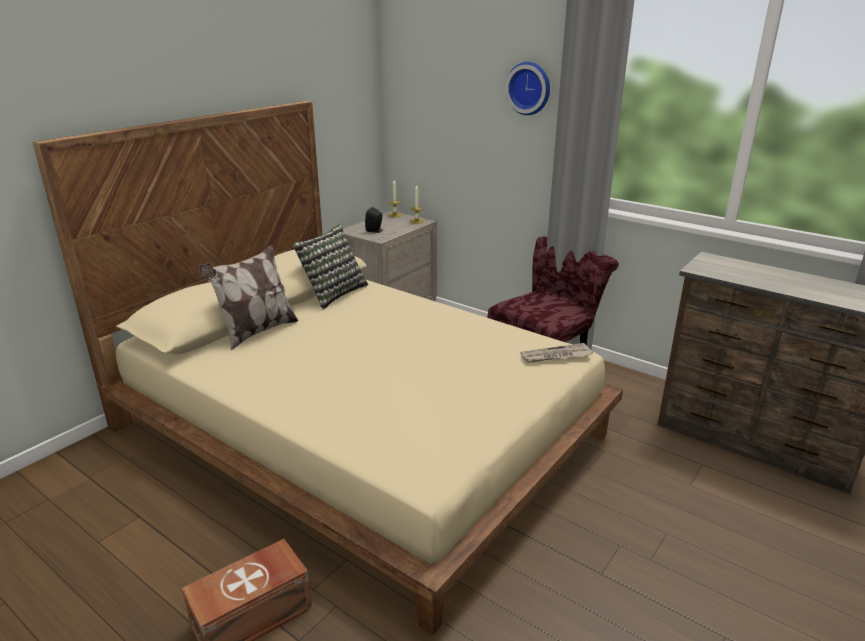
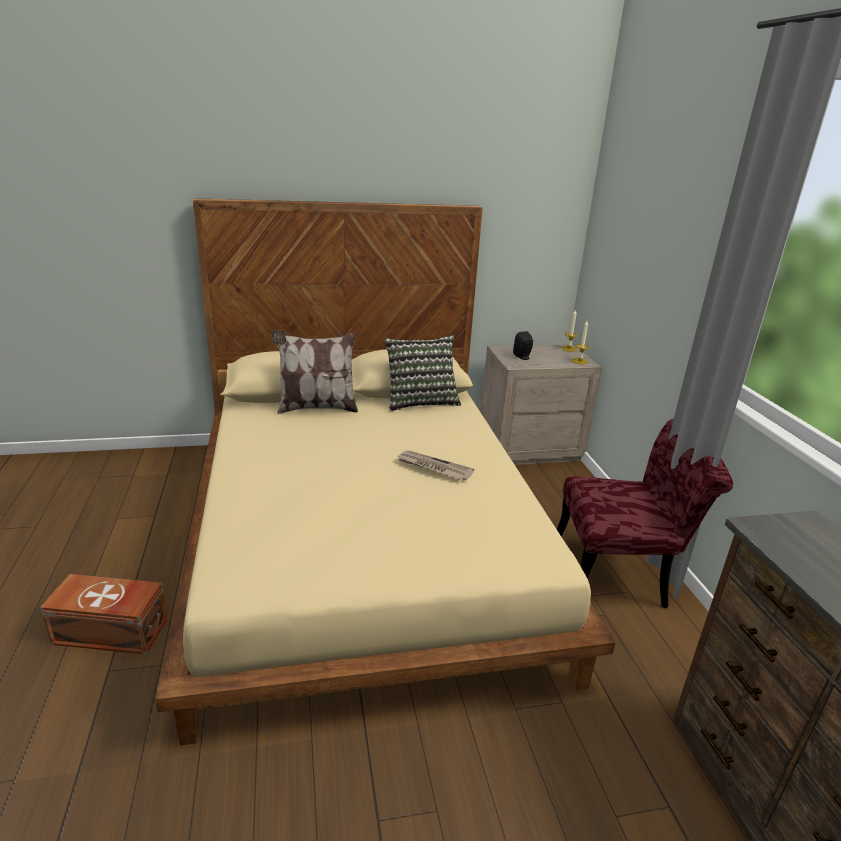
camera: 40 degrees right, 0 degrees up
(529, 88) = (707, 226): wall clock -> none
(556, 356) = (523, 553): newspaper -> newspaper (434, 467)

